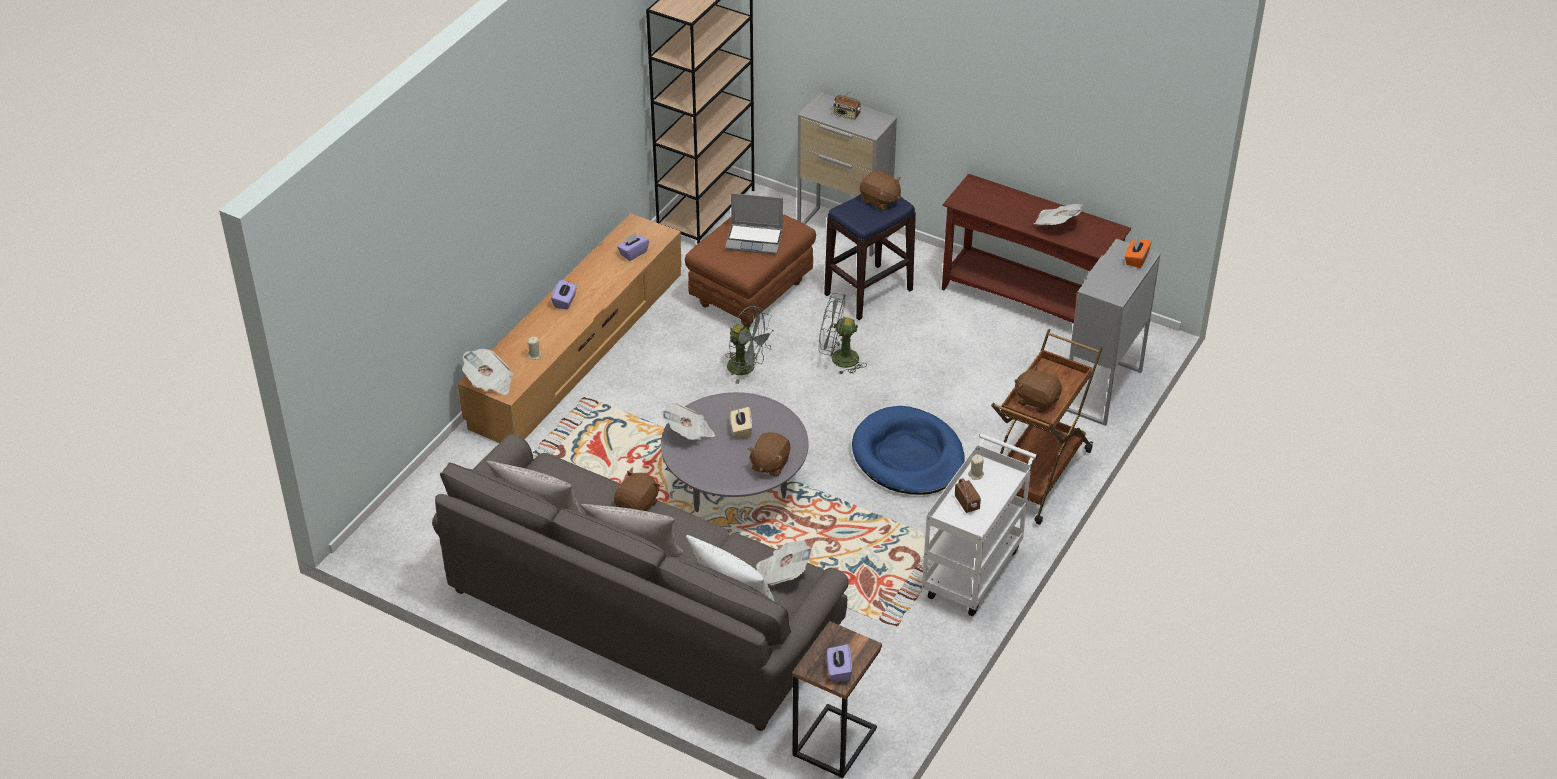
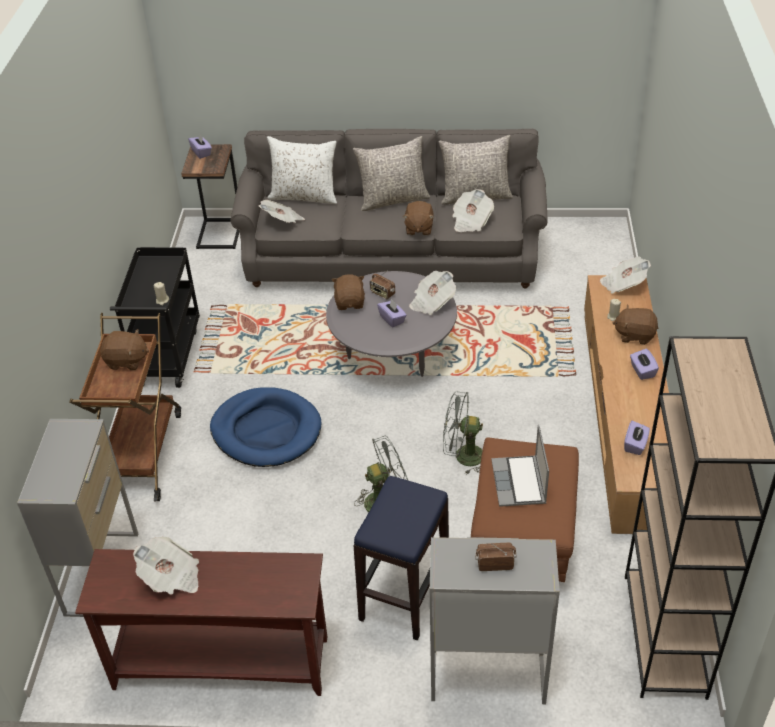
camera: 155 degrees right, 0 degrees up
(577, 486) = (471, 221): none -> newspaper
(741, 430) = (392, 319): beige tissue box -> purple tissue box
(755, 240) = (519, 483): laptop -> laptop turned 75 degrees counterclockwise
(880, 201) = (397, 527): brown plush toy -> brown plush toy (635, 335)
(967, 503) = (161, 278): radio -> radio (382, 293)
(974, 573) = (169, 359): white cart -> black cart
(1136, 259) = (44, 482): orange tissue box -> none

